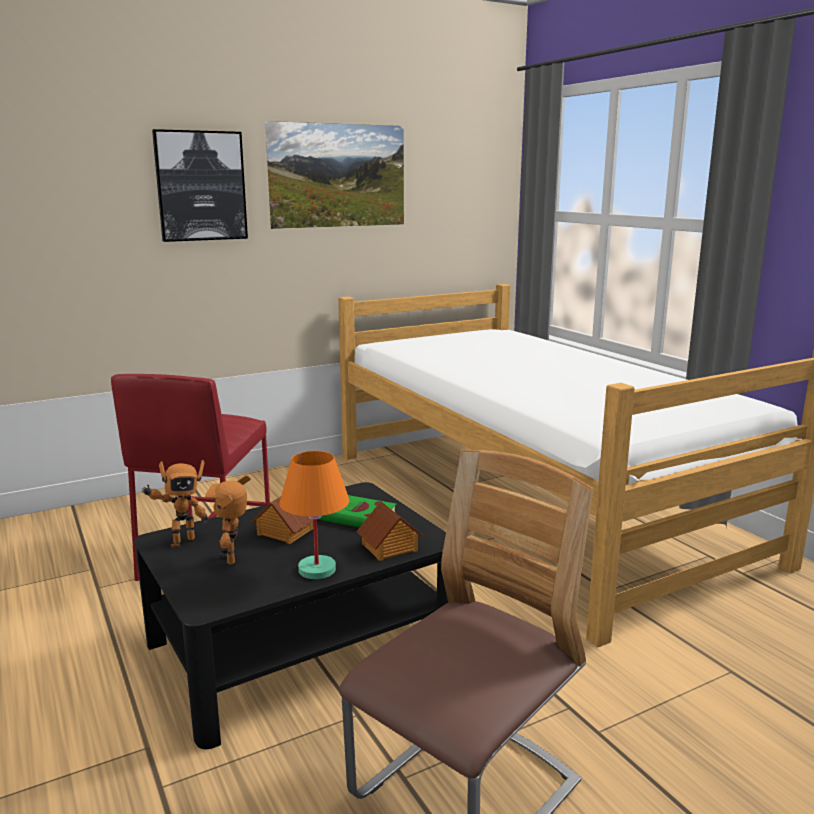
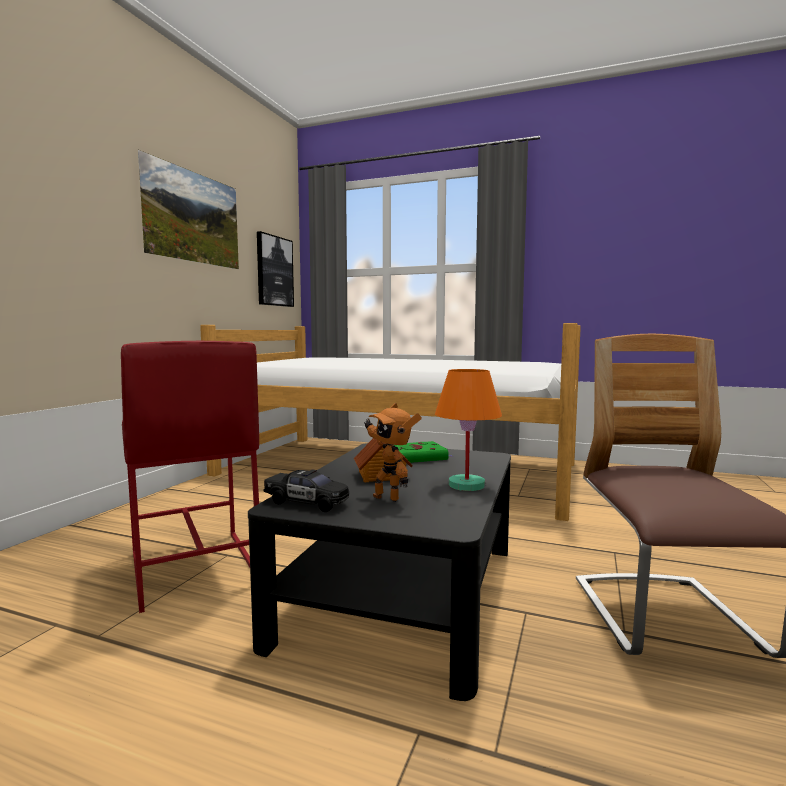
camera: 40 degrees left, 10 degrees down
(180, 542) = (307, 502): toy robot -> black toy car
(201, 186) = (81, 195): picture -> picture (274, 271)
(390, 547) = (477, 464): toy house -> none

